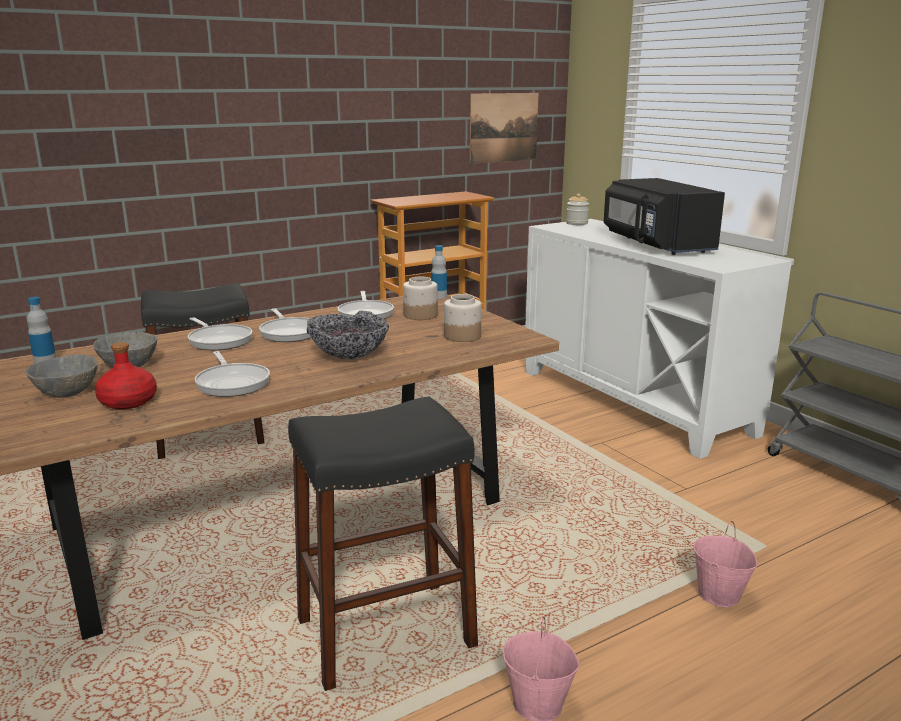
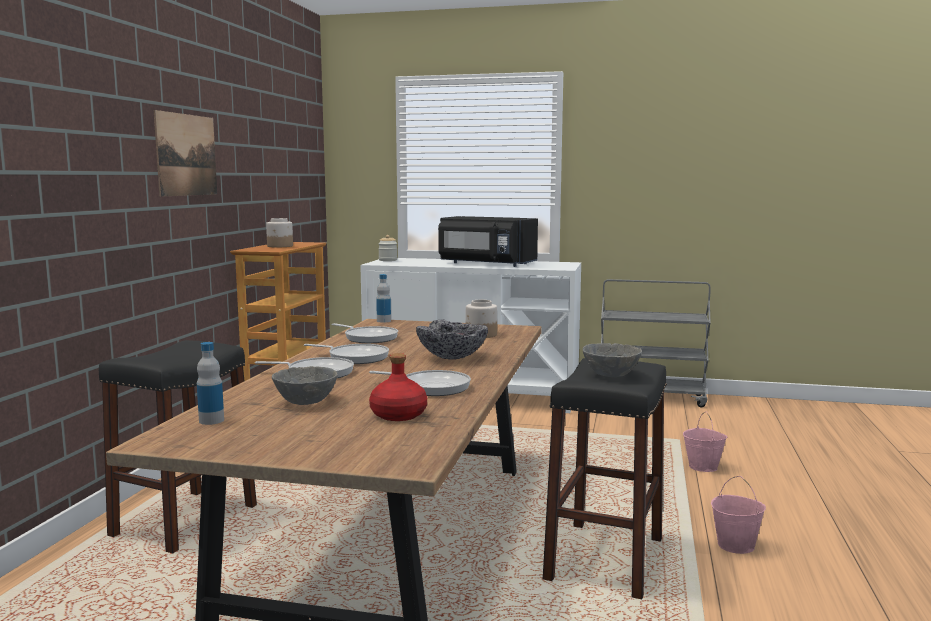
camera: 45 degrees left, 10 degrees down
(67, 393) = (323, 426): grey bowl -> grey bowl (611, 375)
(420, 315) = (412, 331): jar -> jar (280, 246)
(504, 127) = (297, 183): picture -> picture (186, 155)

